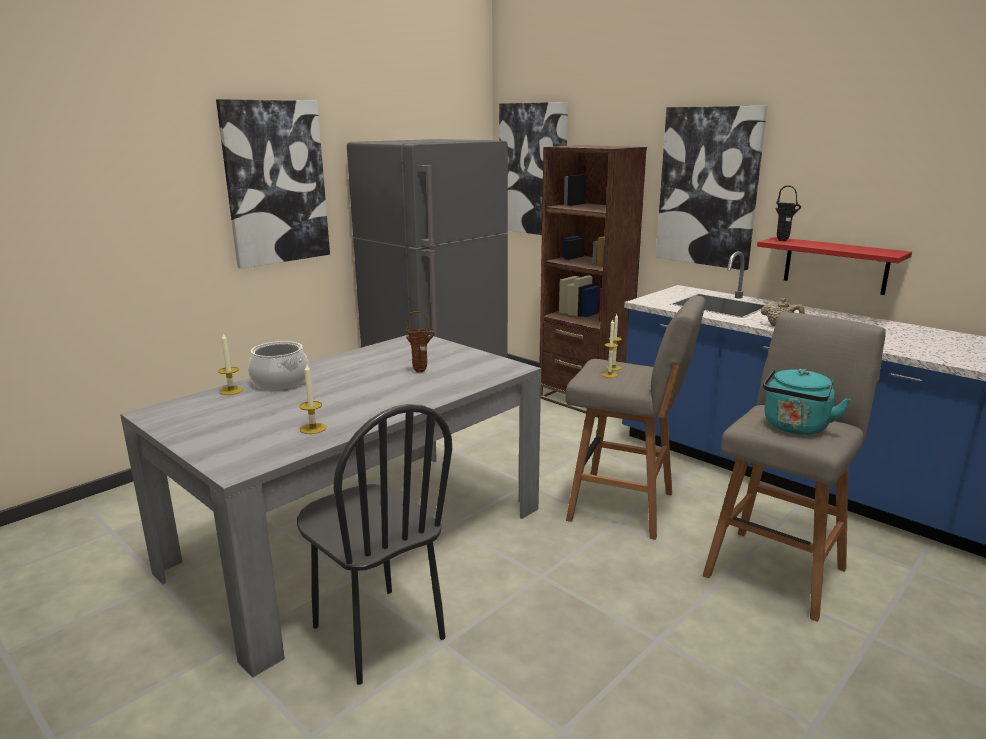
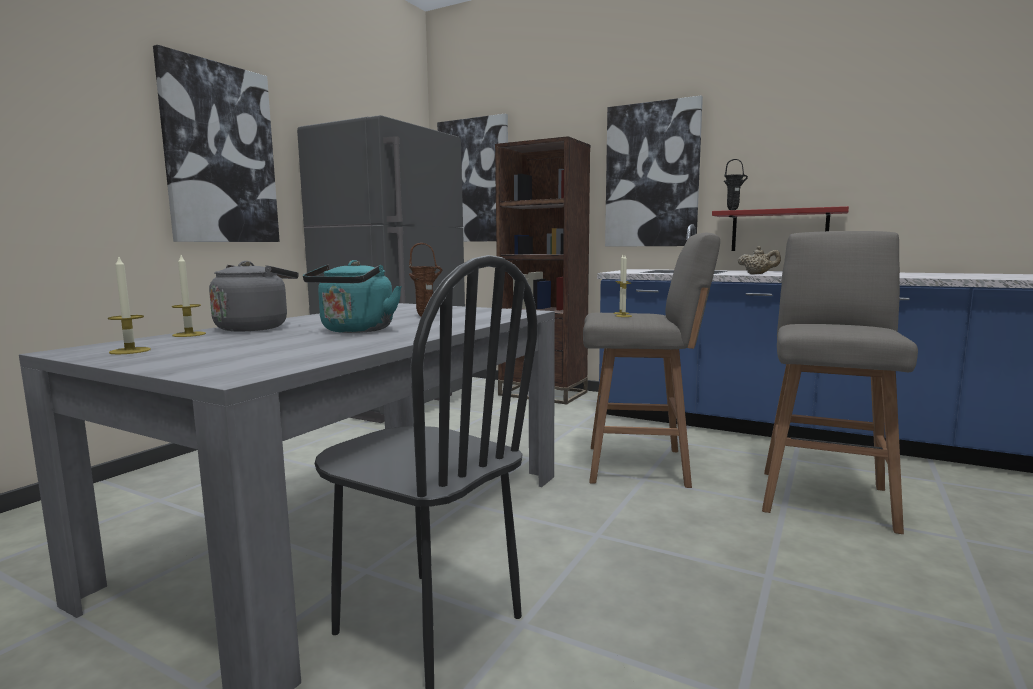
camera: 15 degrees left, 10 degrees down
(281, 382) = (255, 328): cooking pot -> grey kettle
(313, 428) = (326, 347): candle -> candle (130, 351)
(795, 428) = (847, 328): turquoise kettle -> turquoise kettle (355, 331)

